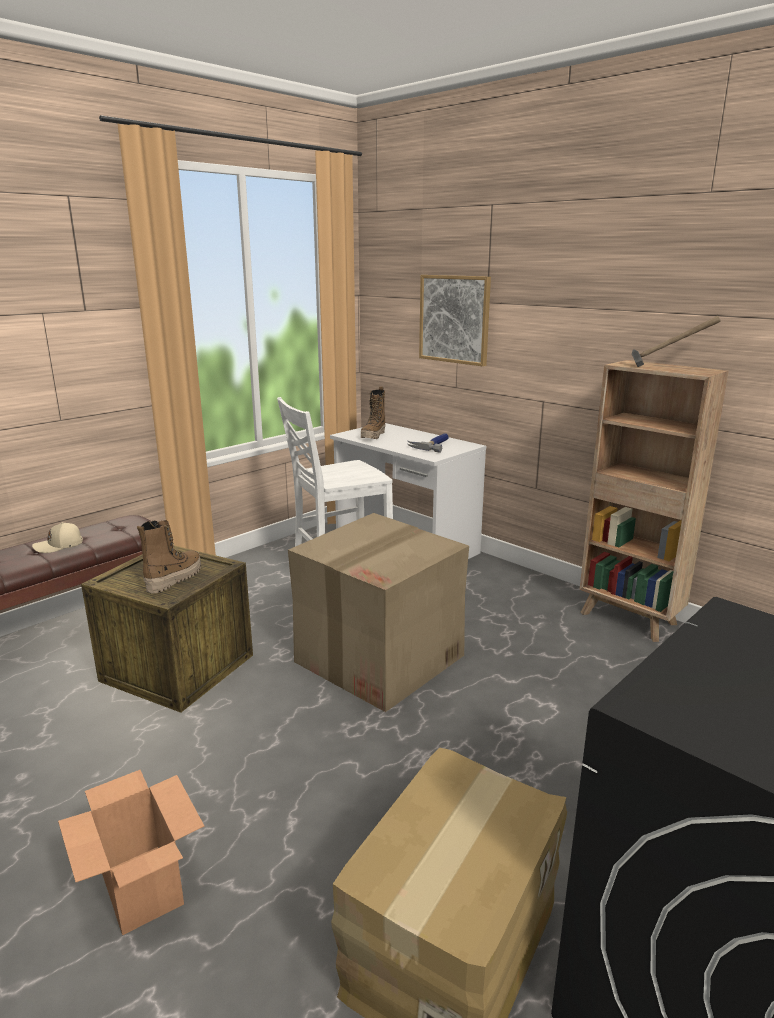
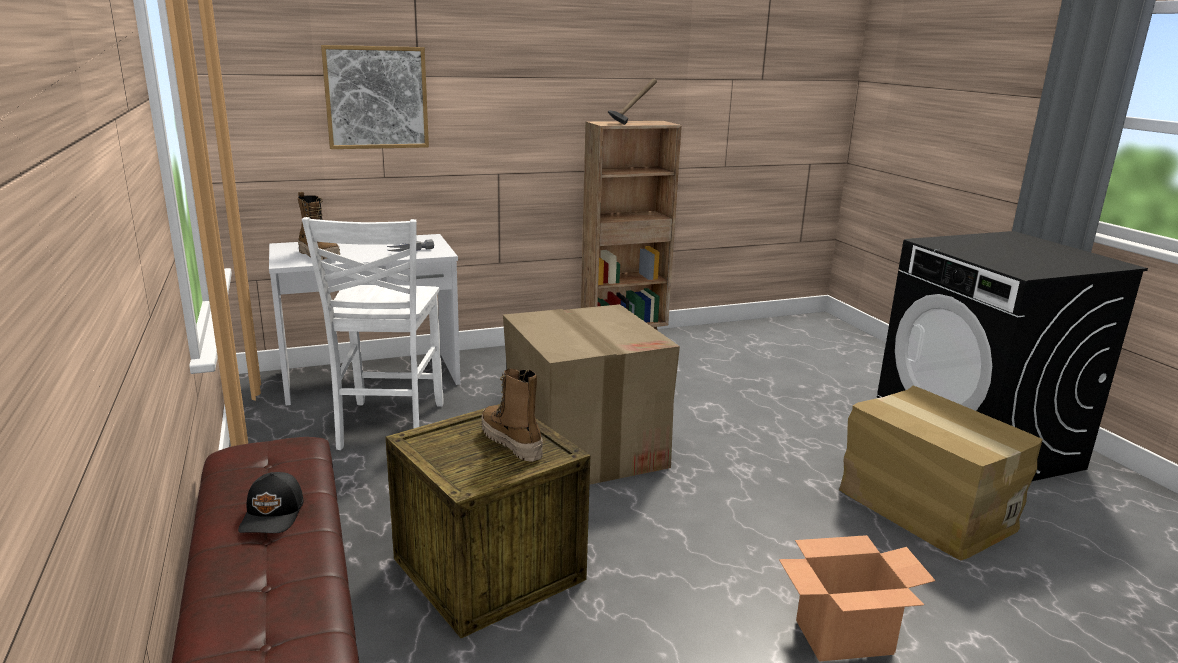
camera: 65 degrees left, 0 degrees up
(59, 546) = (273, 515): beige cap -> black cap

